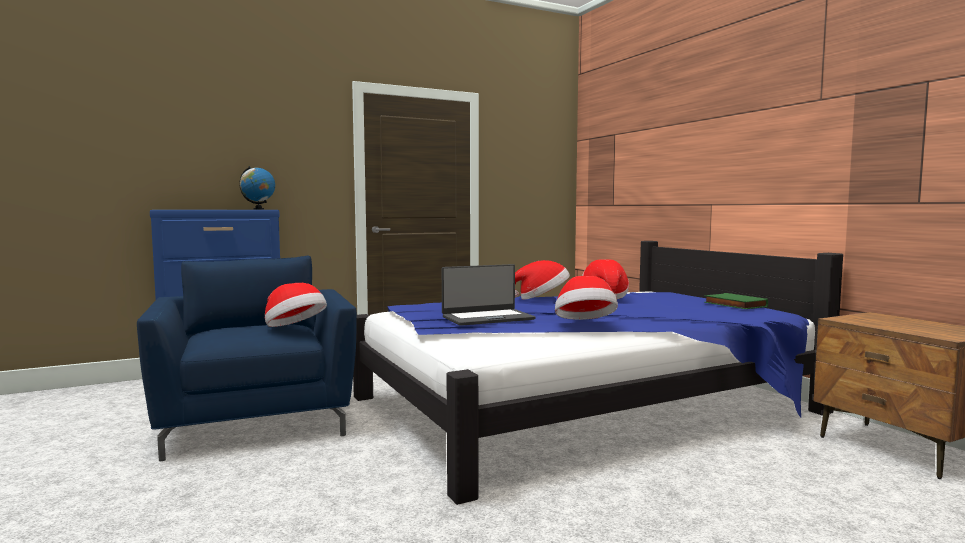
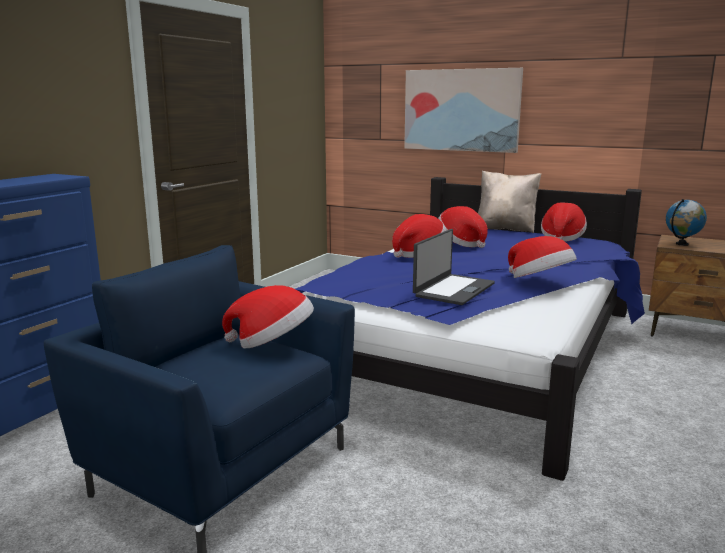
camera: 35 degrees left, 10 degrees up
(258, 209) = (48, 176): globe -> globe (682, 244)
(673, 172) = (461, 110): none -> picture
(697, 295) = (505, 229): none -> beige pillow
(734, 305) = (561, 238): green book -> hat

